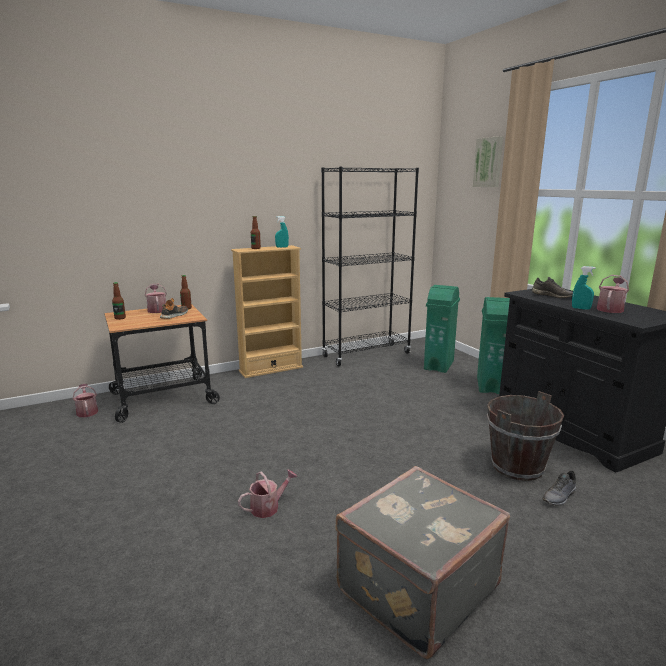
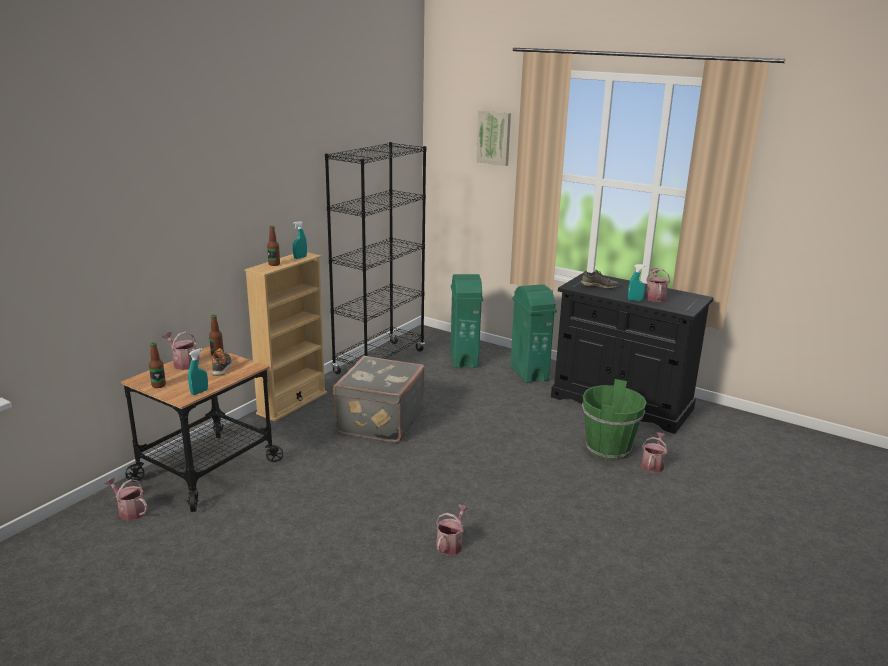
camera: 30 degrees left, 5 degrees up
(135, 325) = (199, 392): none -> turquoise spray bottle
(415, 587) = (612, 562): grey suitcase -> grey suitcase (378, 421)
(517, 467) = (608, 449): brown bucket -> green bucket
(560, 496) = (653, 464): grey shoe -> watering can

